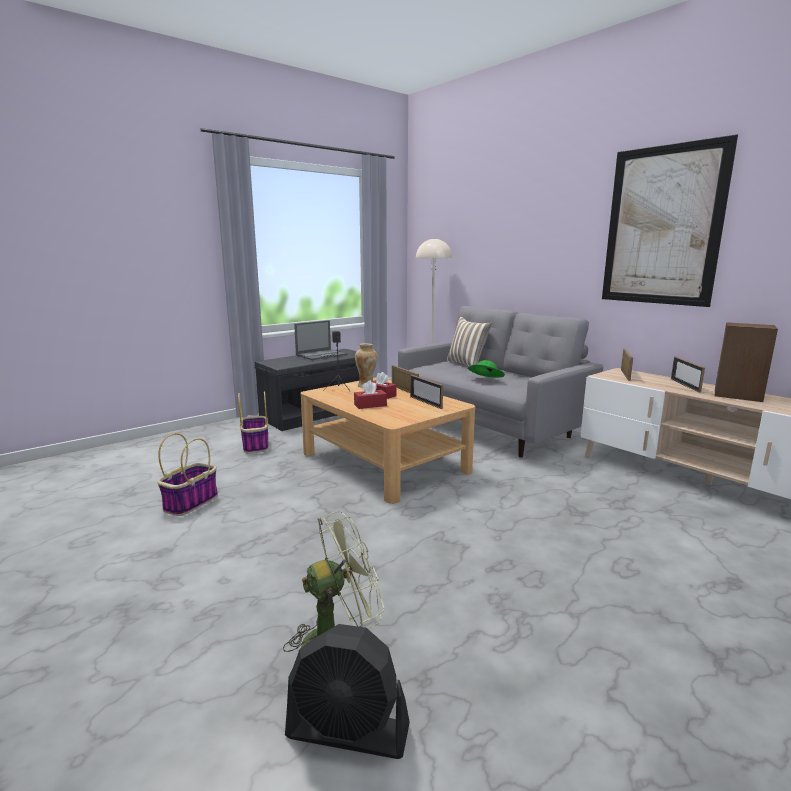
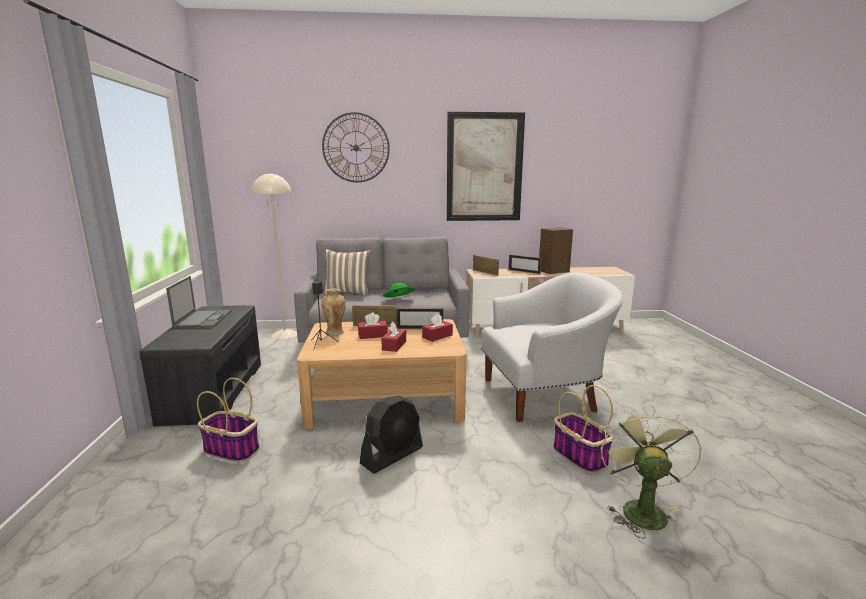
camera: 55 degrees left, 0 degrees up
(191, 502) = (323, 534): basket -> basket (578, 456)
(348, 731) = (735, 534): black fan -> black fan (392, 455)
(418, 411) = (437, 336): none -> red tissue box
(510, 529) = (543, 395): none -> white armchair
(515, 208) = (356, 148): none -> wall clock

